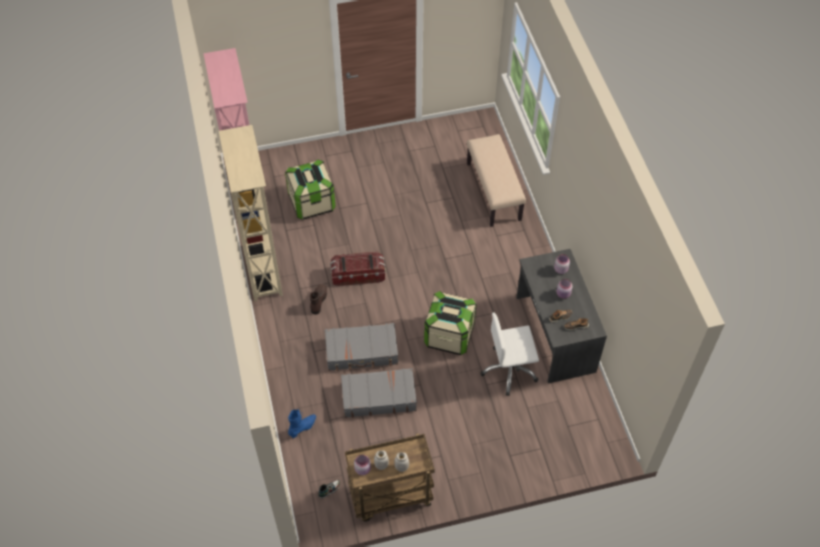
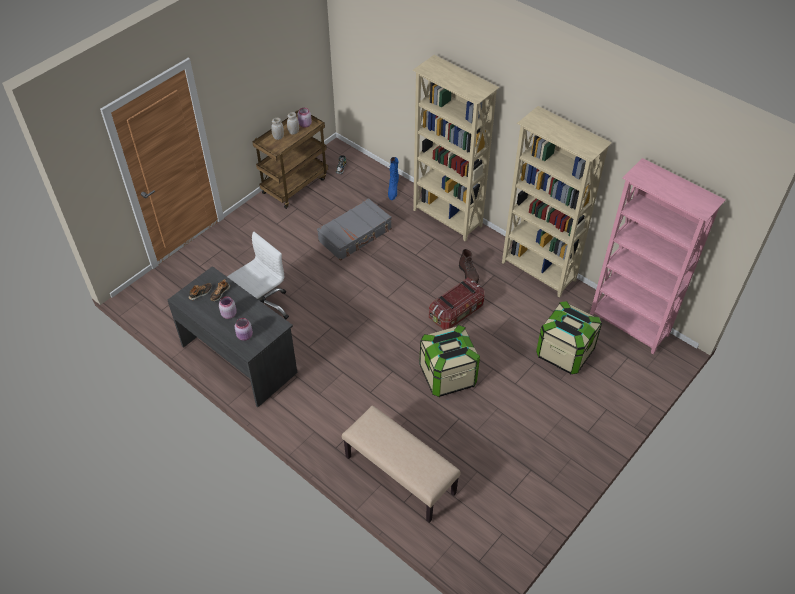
camera: 145 degrees right, 5 degrees down
(284, 364) = (447, 219): none -> beige bookcase
(362, 352) = (396, 257): grey suitcase -> none
(449, 335) = (334, 307): storage box -> storage box (447, 375)

